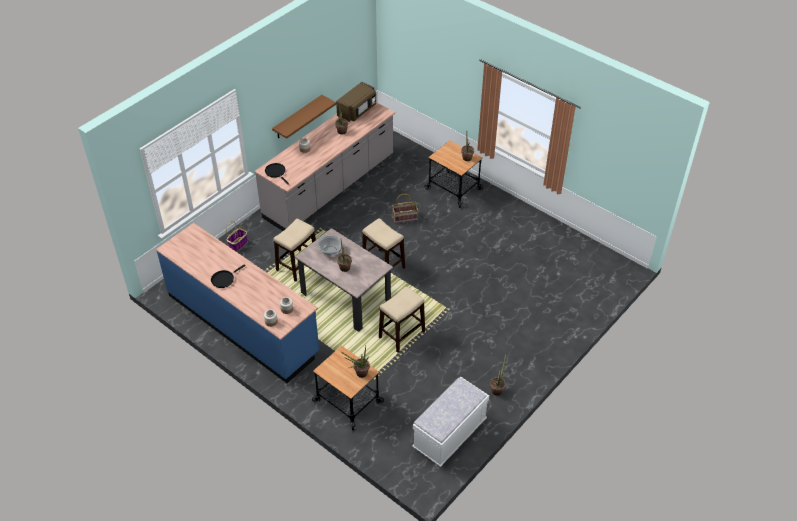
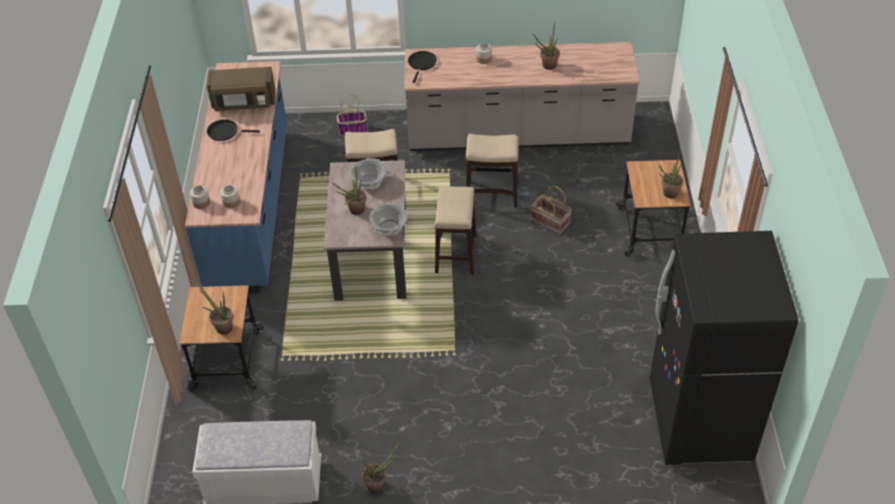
camera: 50 degrees right, 0 degrees up
(298, 117) = (508, 17): brown shelf -> none
(357, 111) = (599, 54): brown microwave -> brown microwave (243, 102)
(373, 264) = (389, 227): none -> cooking pot
(401, 334) = (369, 339): stool -> stool (491, 194)
(580, 254) = (699, 422): none -> black fridge

